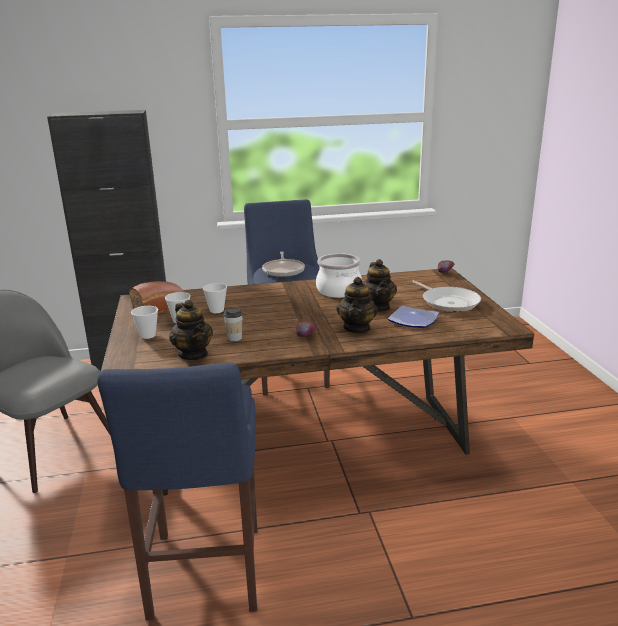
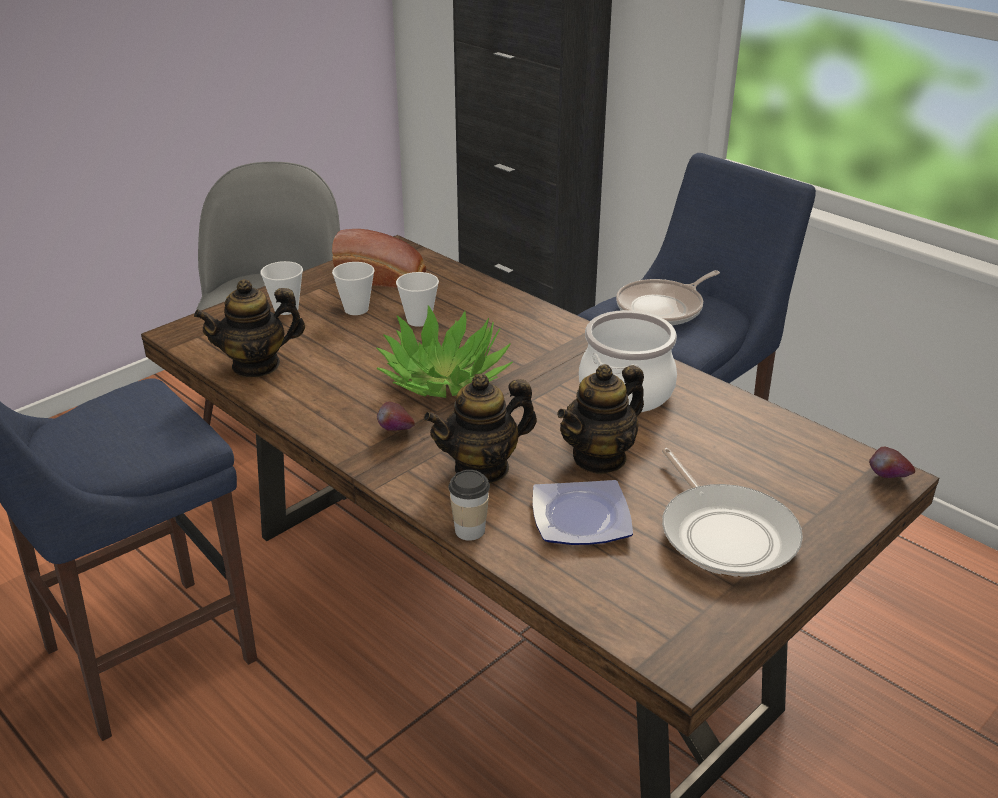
camera: 55 degrees right, 10 degrees up
(193, 354) = (256, 365): teapot -> teapot turned 45 degrees clockwise
(234, 338) = (336, 374): cup -> cup (470, 530)
(277, 318) = (444, 379): none -> potted plant
(448, 302) = (725, 533): frying pan -> frying pan turned 45 degrees counterclockwise

